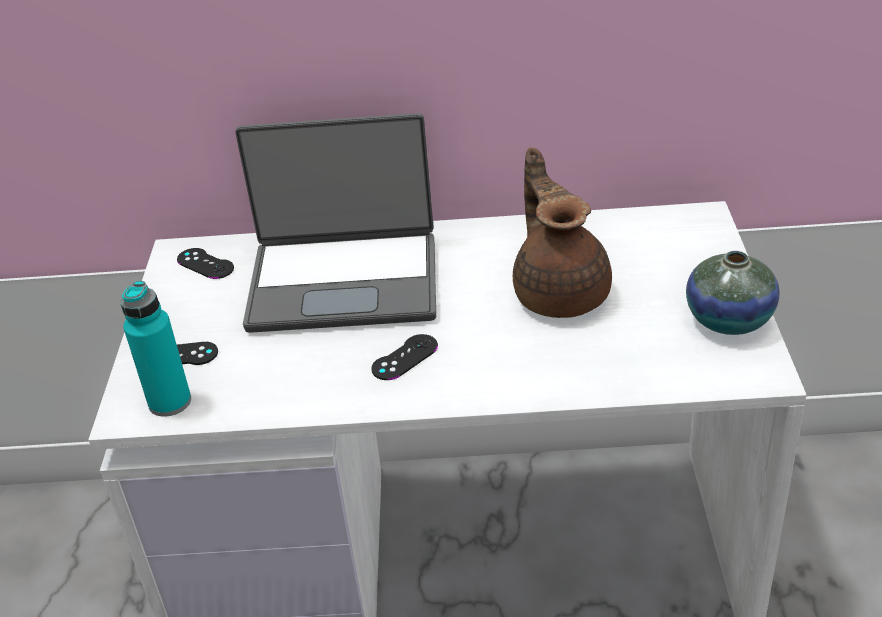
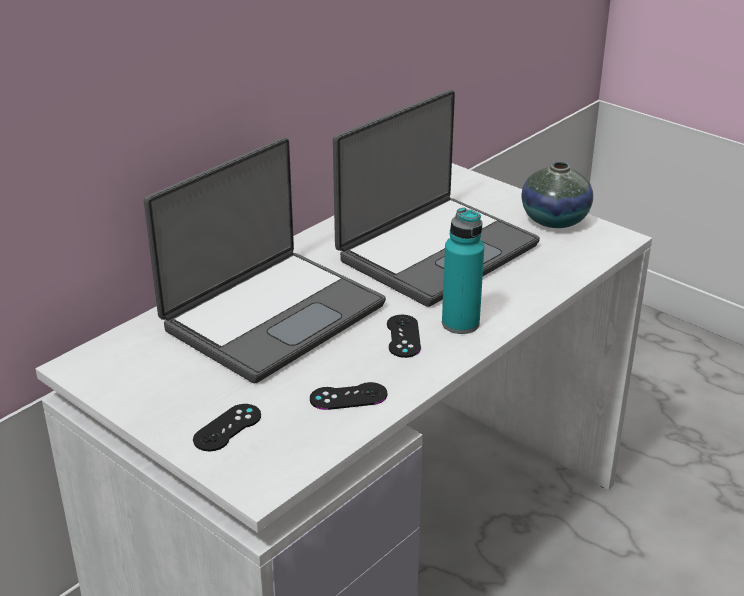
camera: 50 degrees left, 5 degrees down
(170, 402) = (279, 458): turquoise bottle -> turquoise bottle (460, 323)
(205, 264) = (124, 361): black game controller -> black game controller (348, 397)
(560, 292) = (435, 251): brown teapot -> laptop

